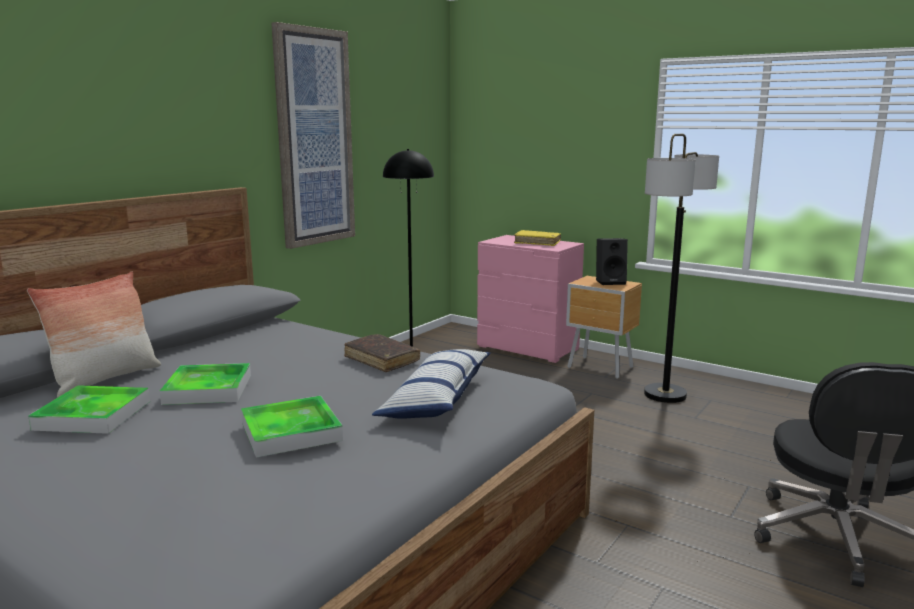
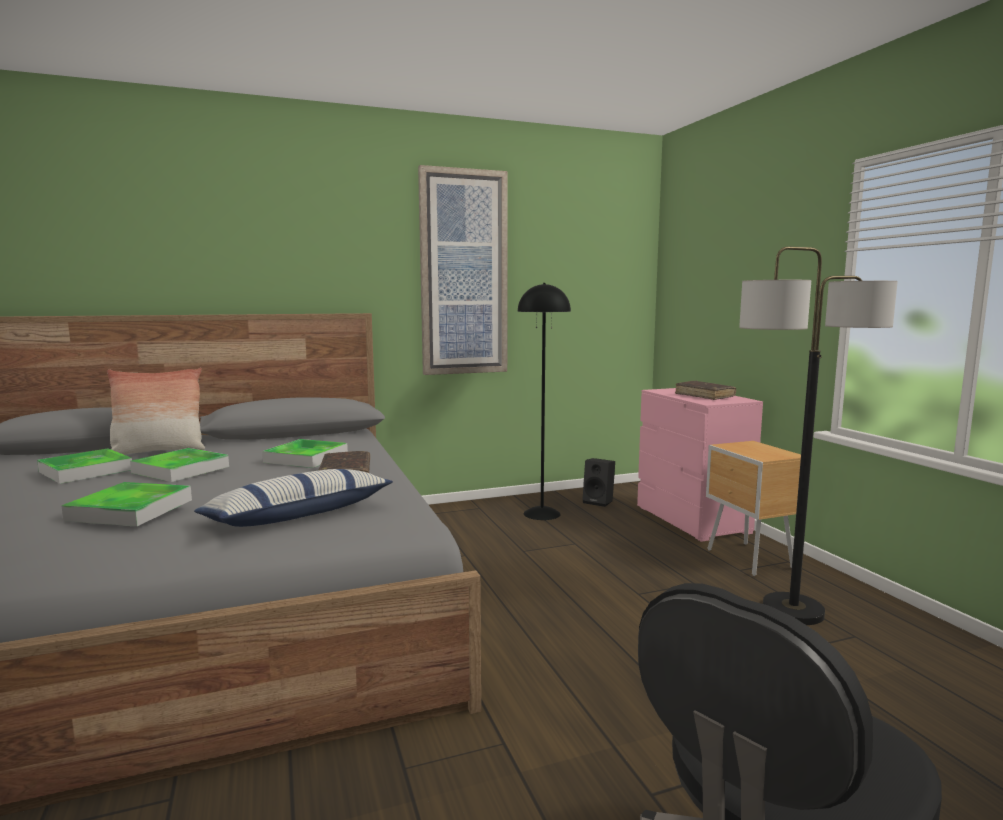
camera: 35 degrees right, 5 degrees down
(298, 352) = (306, 458): none -> tray
(537, 243) = (704, 396): yellow book -> brown book
(610, 282) = (767, 450): black speaker -> black speaker (599, 501)

